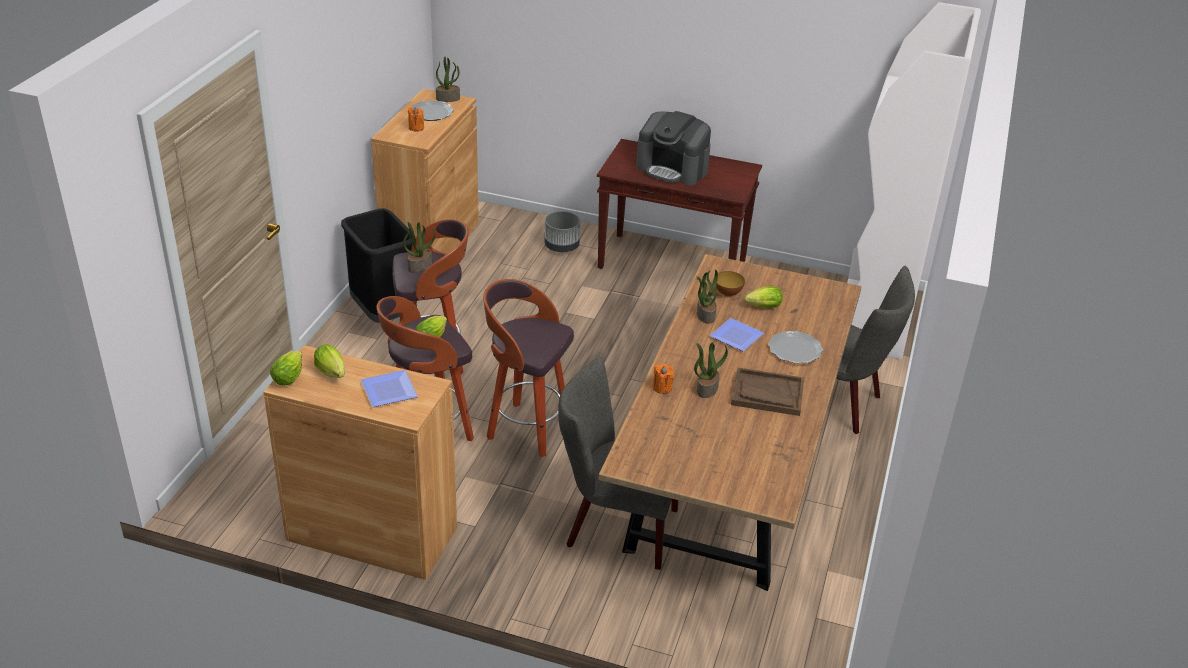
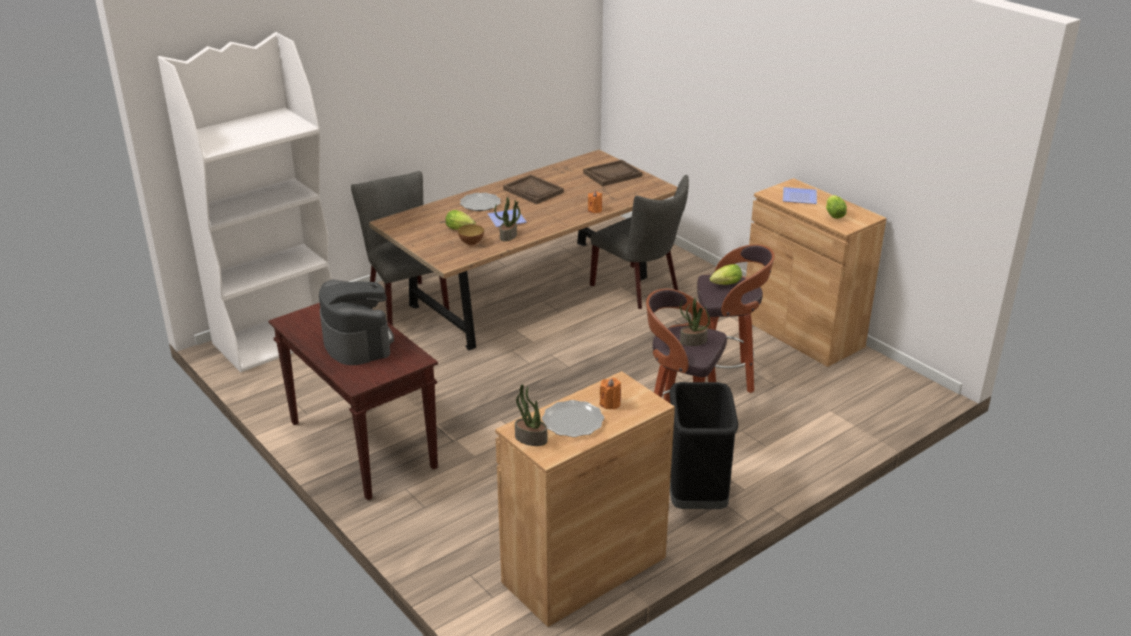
camera: 145 degrees left, 5 degrees down
(290, 376) = (864, 220): lettuce -> none
(526, 429) = (645, 356): stool -> none
(562, 247) = (443, 508): grey planter -> none
(707, 388) = (567, 202): potted plant -> none
(712, 466) = (612, 174): none -> brown tray

